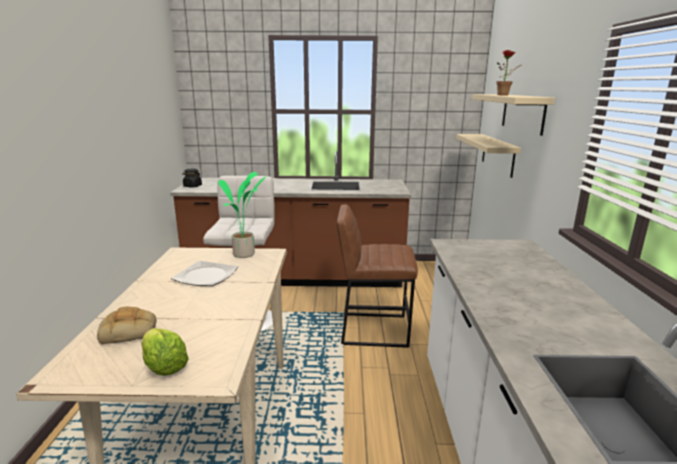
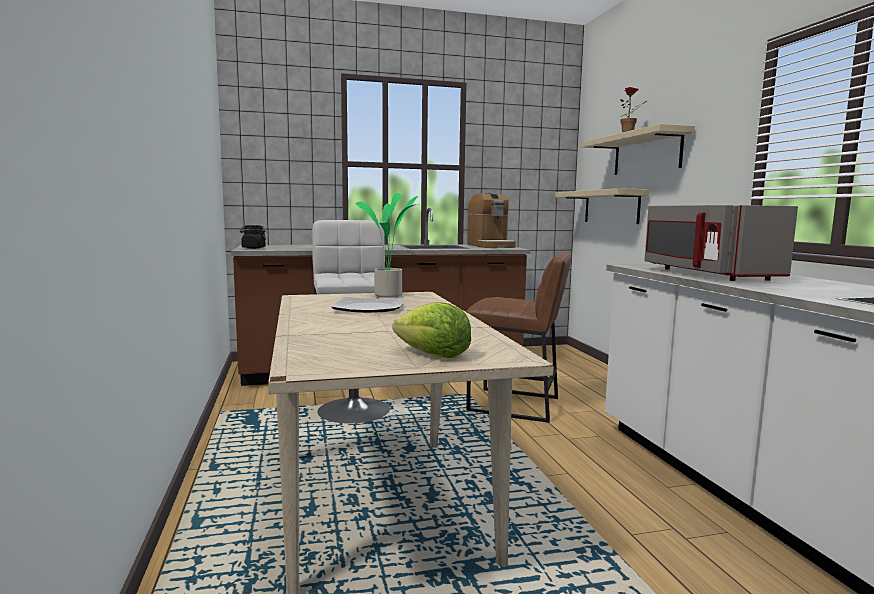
camera: 15 degrees left, 10 degrees down
(130, 330) = (341, 340): bread -> none
(373, 329) = (515, 405): brown chair -> brown chair turned 150 degrees counterclockwise
(387, 184) = (490, 246): none -> coffee machine
(490, 272) = (705, 274): none -> grey microwave

